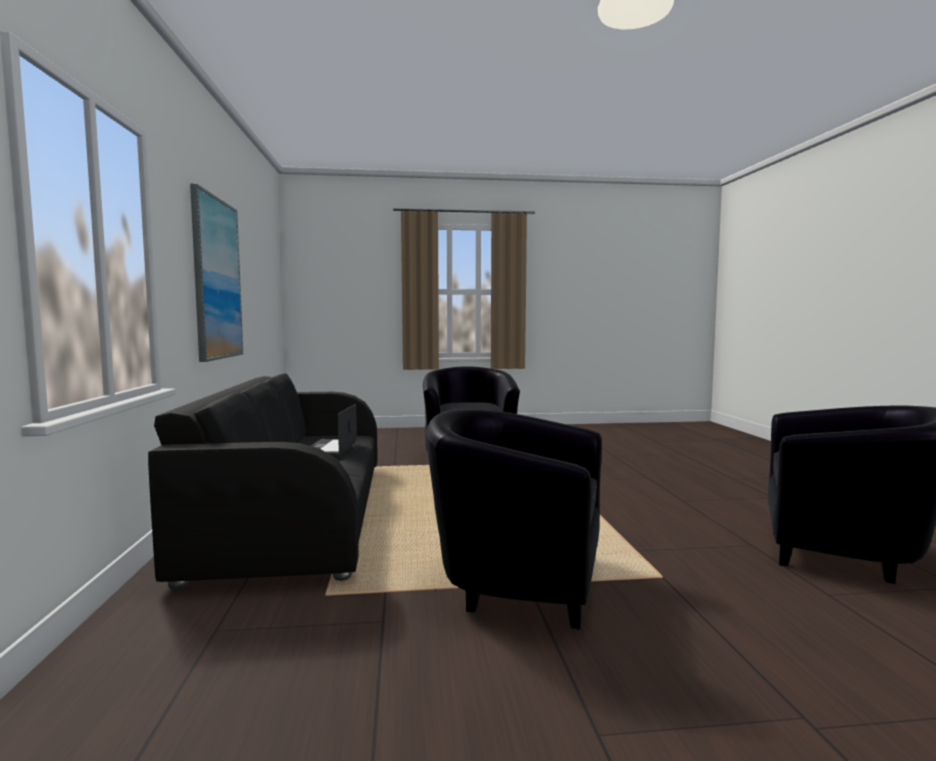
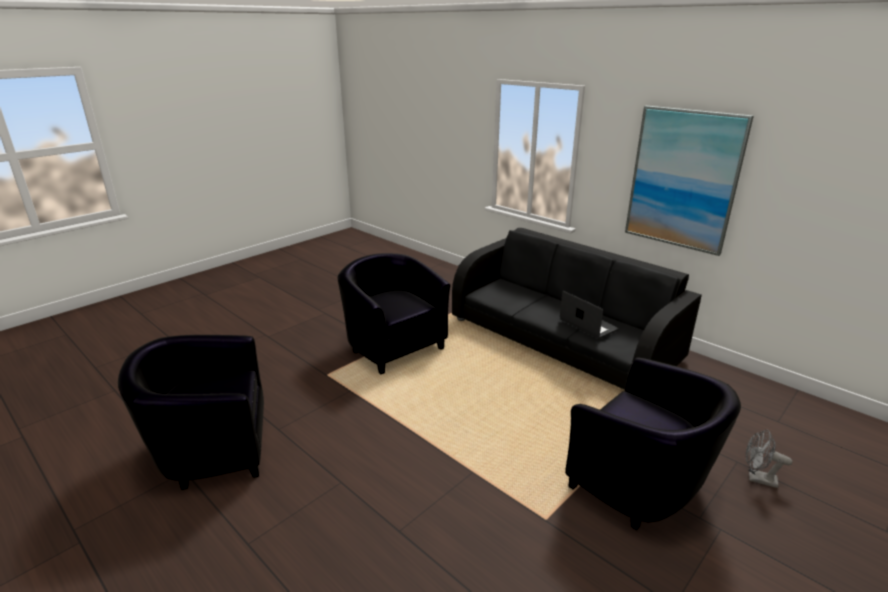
camera: 140 degrees right, 20 degrees up
(403, 445) = (757, 478): none -> grey fan
(516, 580) = (393, 346): black armchair -> black armchair turned 105 degrees counterclockwise

